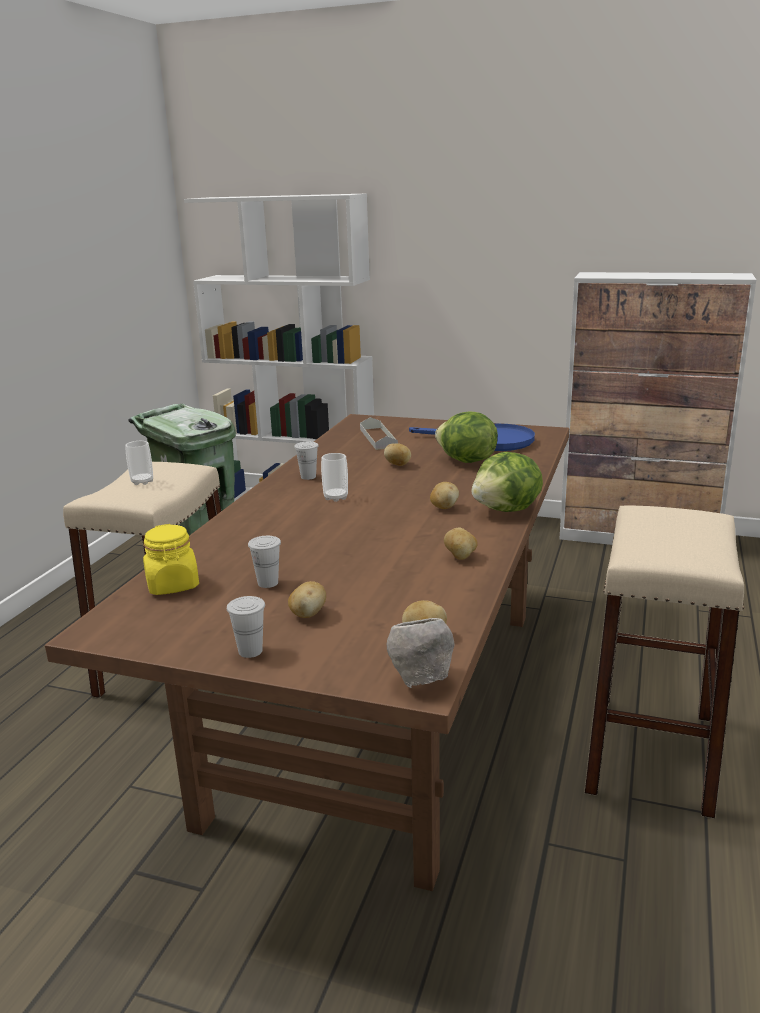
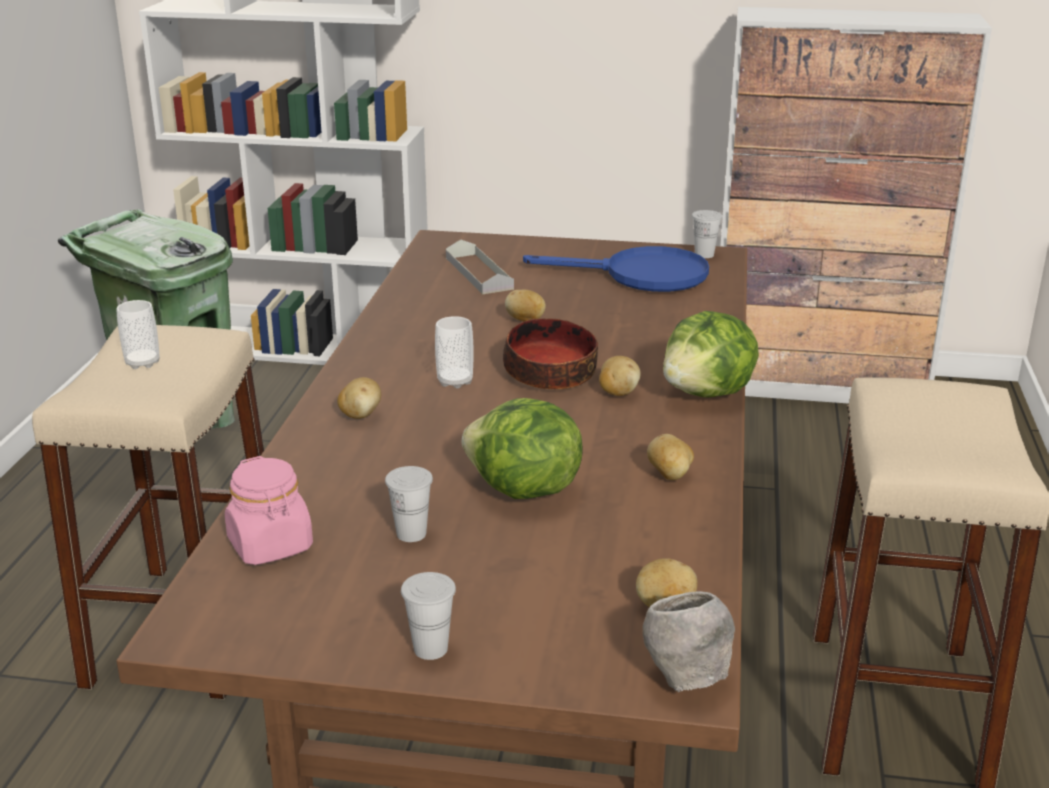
camera: 10 degrees left, 5 degrees up
(173, 585) = (271, 545): yellow jar -> pink jar
(308, 477) = (400, 346): white cup -> white cup (704, 255)
(308, 614) = (490, 583): potato -> potato (360, 415)
(401, 495) = (549, 374): none -> bowl
(466, 461) = (621, 311): lettuce -> lettuce (523, 491)

